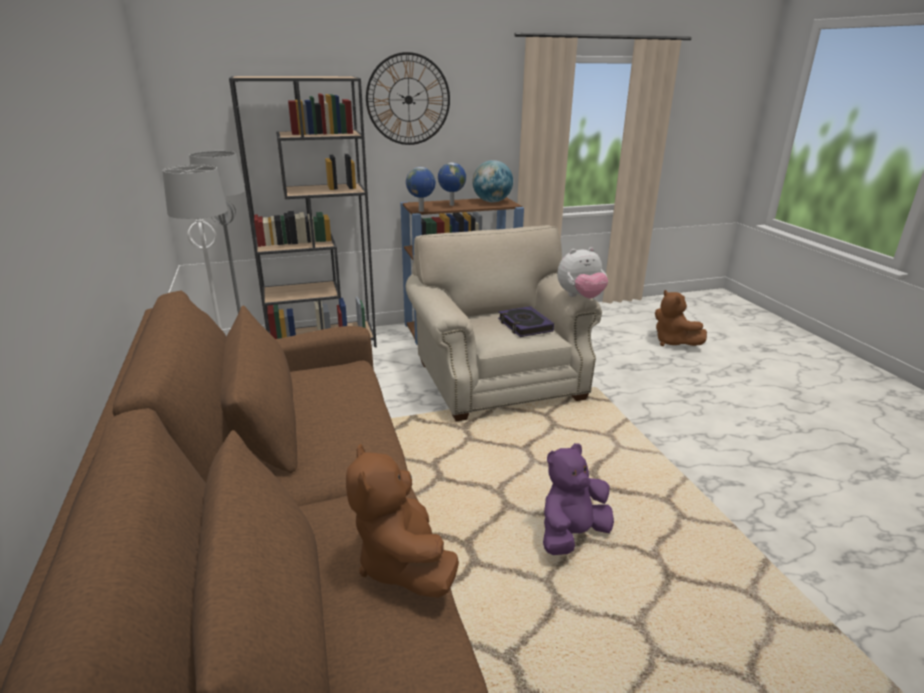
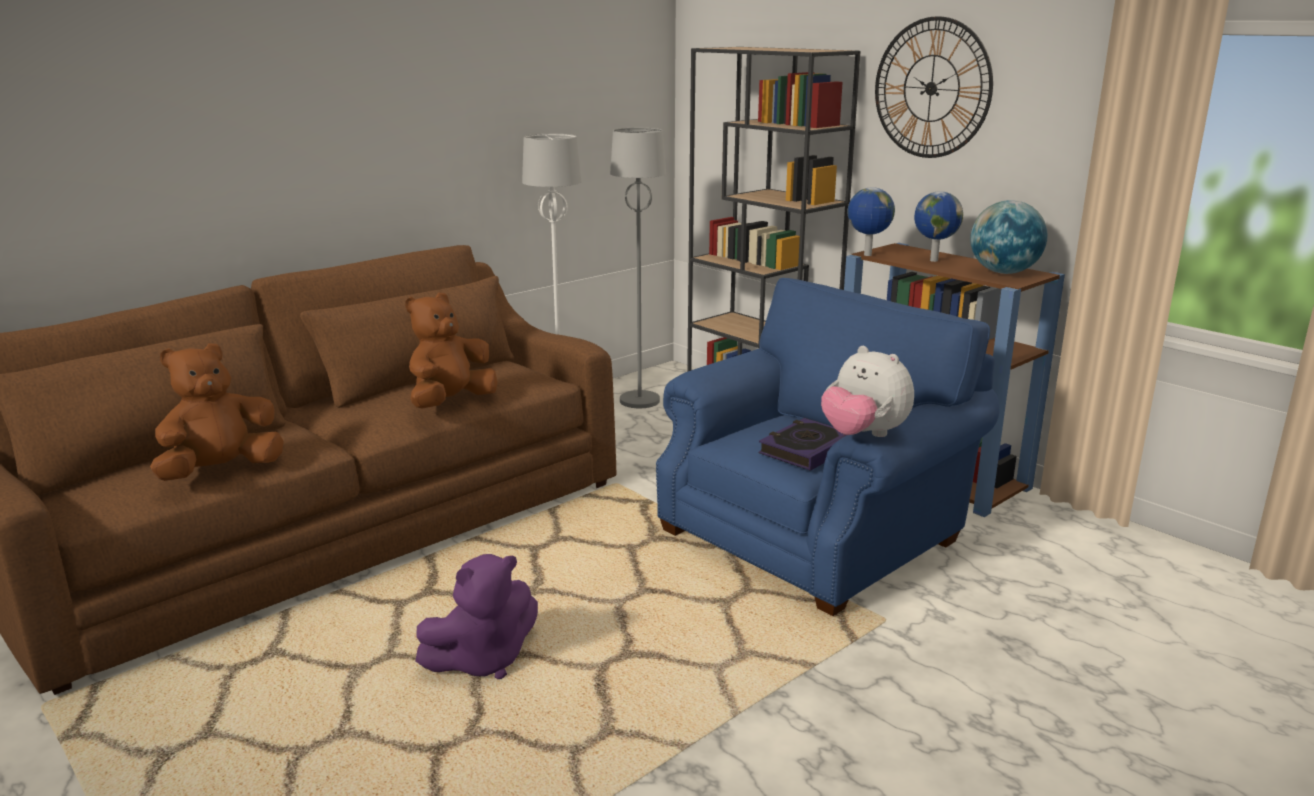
camera: 65 degrees right, 5 degrees down
(497, 377) = (815, 532): beige armchair -> blue armchair
(571, 534) = (483, 660): purple plush toy -> purple plush toy turned 120 degrees clockwise
(673, 342) = (1210, 685): brown plush toy -> brown plush toy (451, 402)

